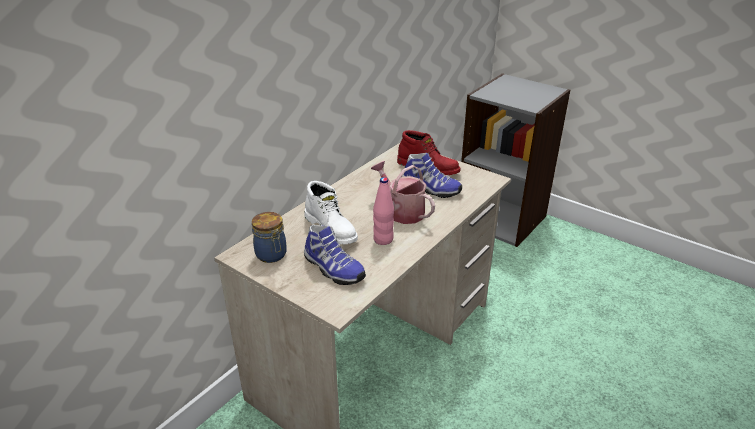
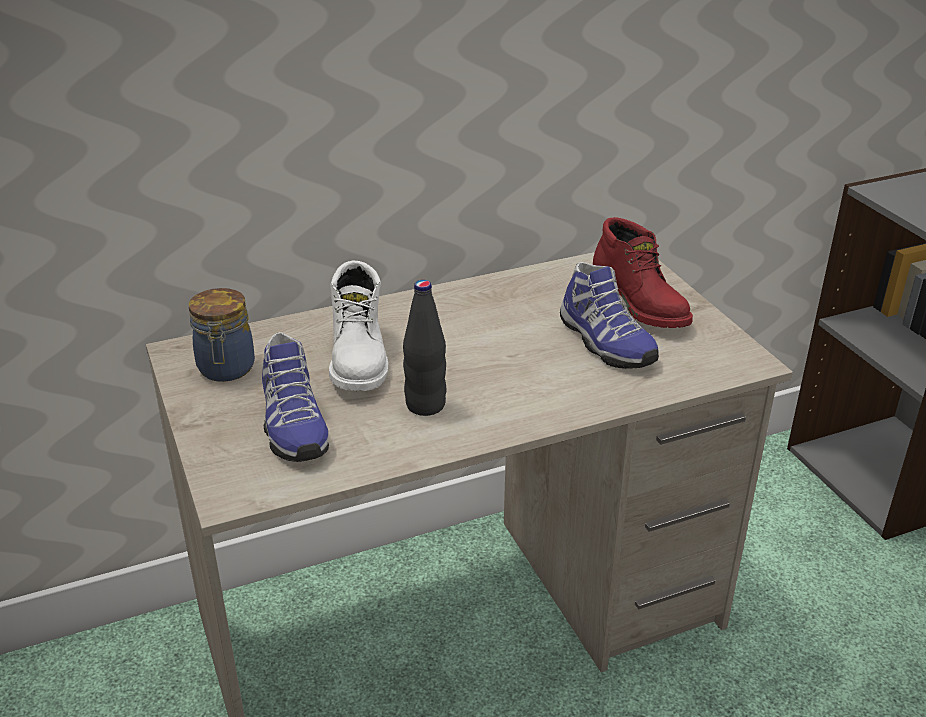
camera: 30 degrees right, 0 degrees up
(383, 240) = (425, 405): pink bottle -> black bottle
(402, 211) = (511, 366): watering can -> none

